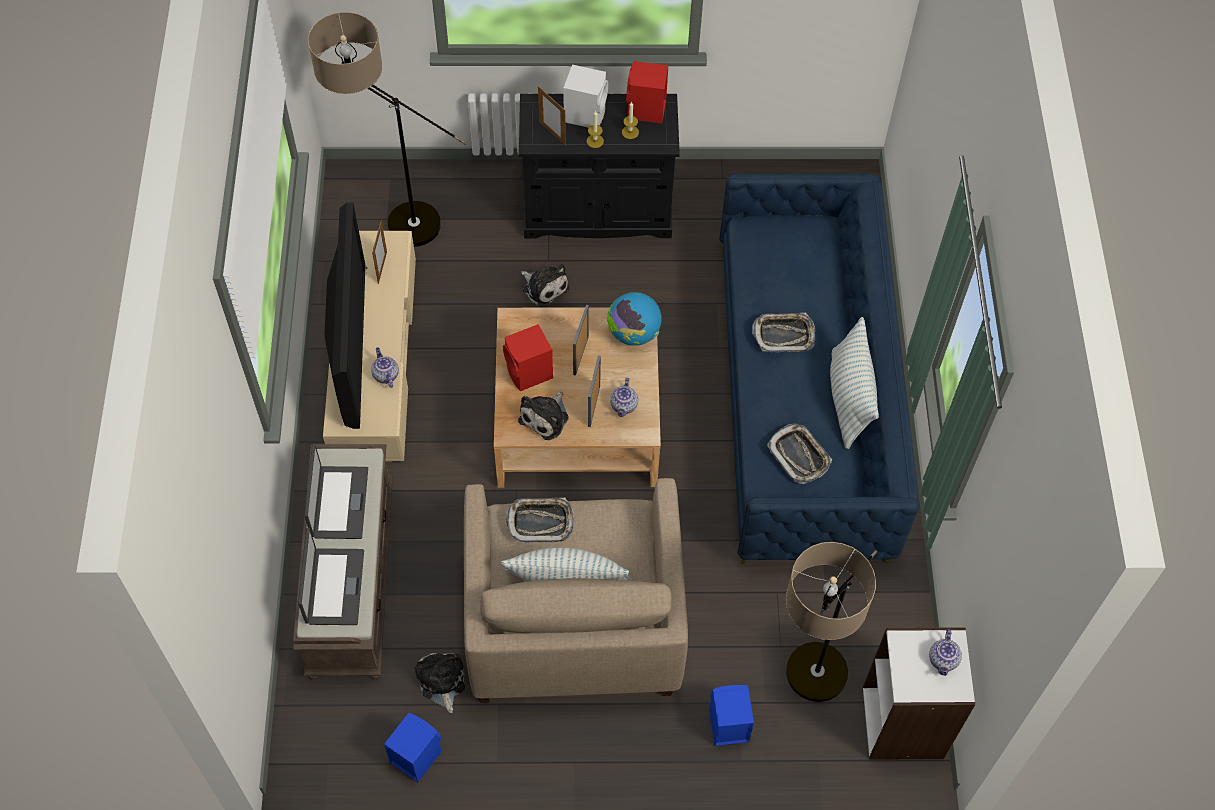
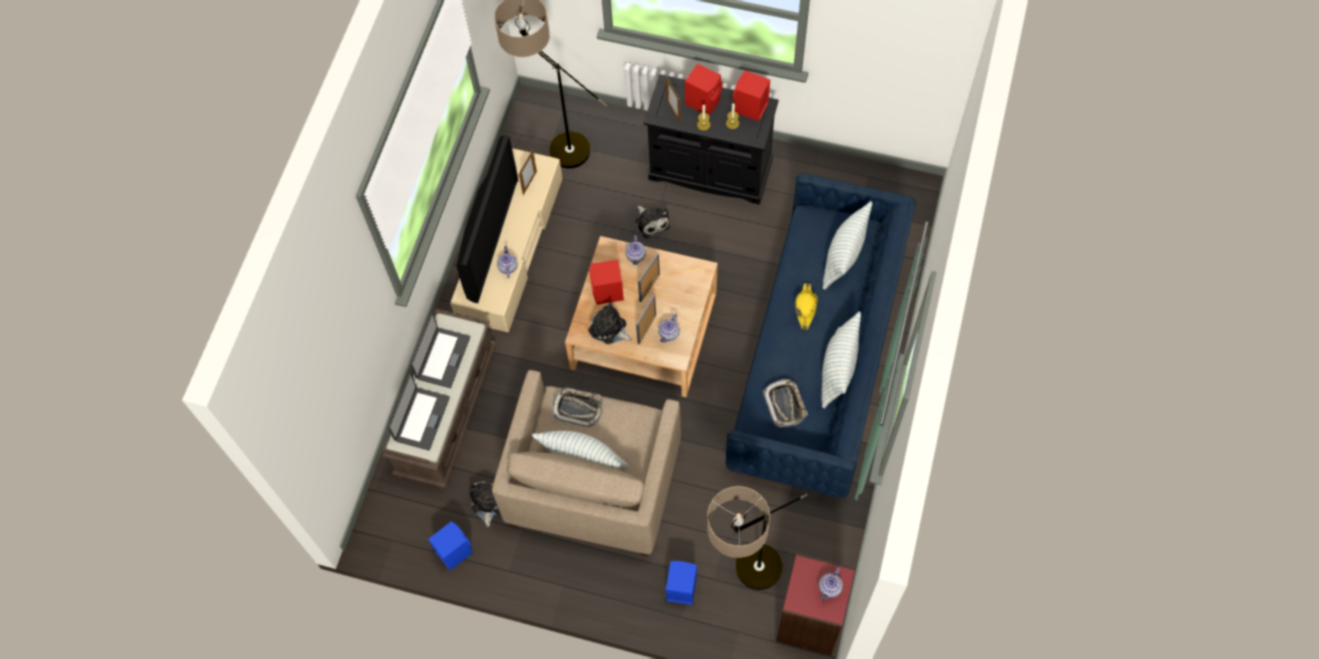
camera: 20 degrees right, 5 degrees up
(546, 417) = (609, 329): plush toy -> plush toy turned 75 degrees clockwise
(551, 322) = (636, 256): none -> teapot
(585, 113) = (703, 100): white speaker -> red speaker
(633, 333) = (694, 279): globe -> none
(784, 335) = (805, 307): tray -> yellow hat
(809, 264) = (844, 256): none -> pillow
(904, 722) = (811, 621): white bookcase -> red bookcase

